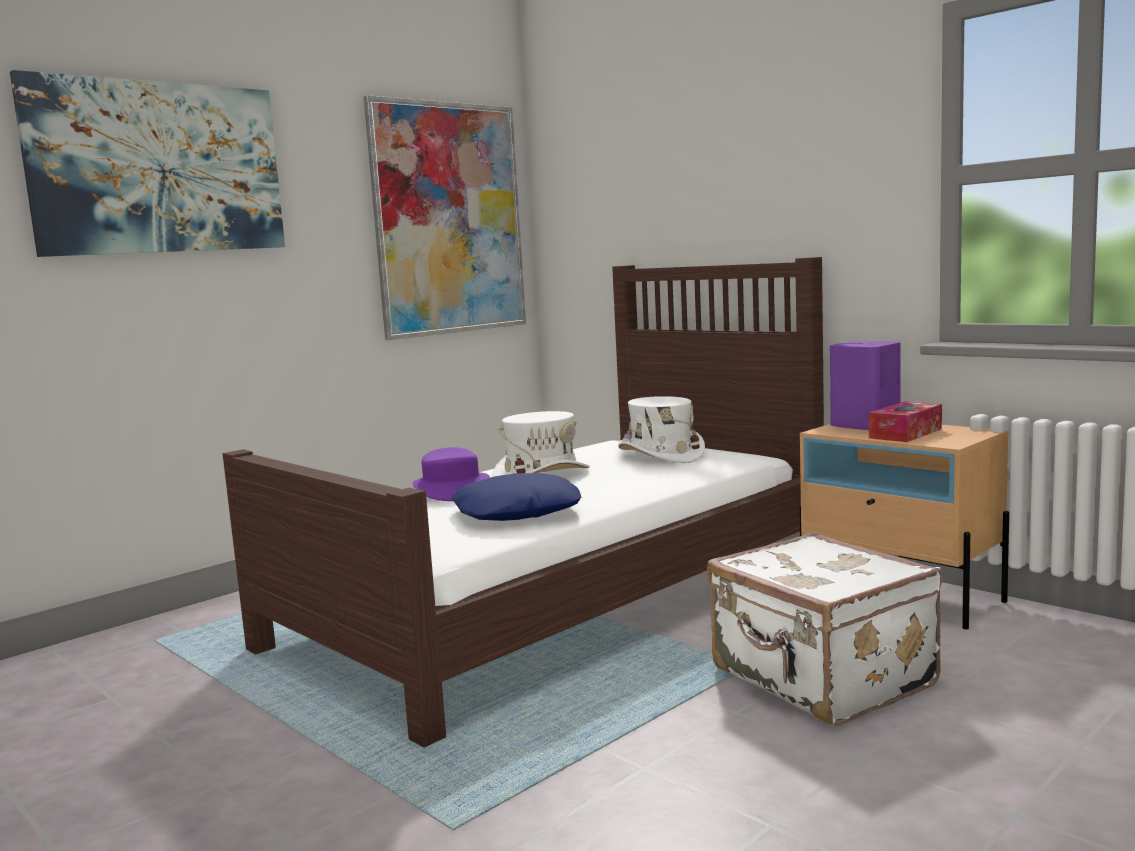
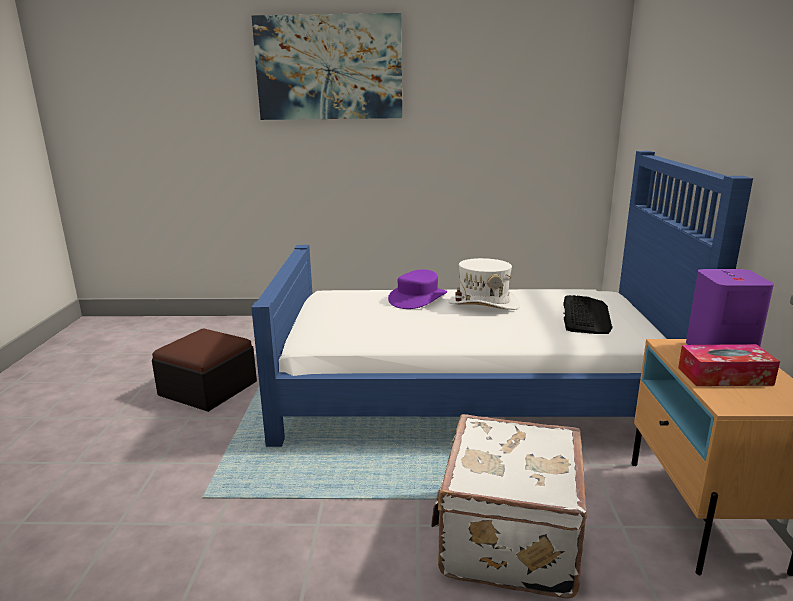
camera: 45 degrees right, 10 degrees up
(170, 746) = (208, 388): none -> ottoman
(449, 219) = (538, 99): picture -> none
(517, 512) = (403, 329): blue pillow -> none
(561, 601) = (472, 392): brown bed -> blue bed
(661, 455) = (585, 315): white hat -> keyboard

